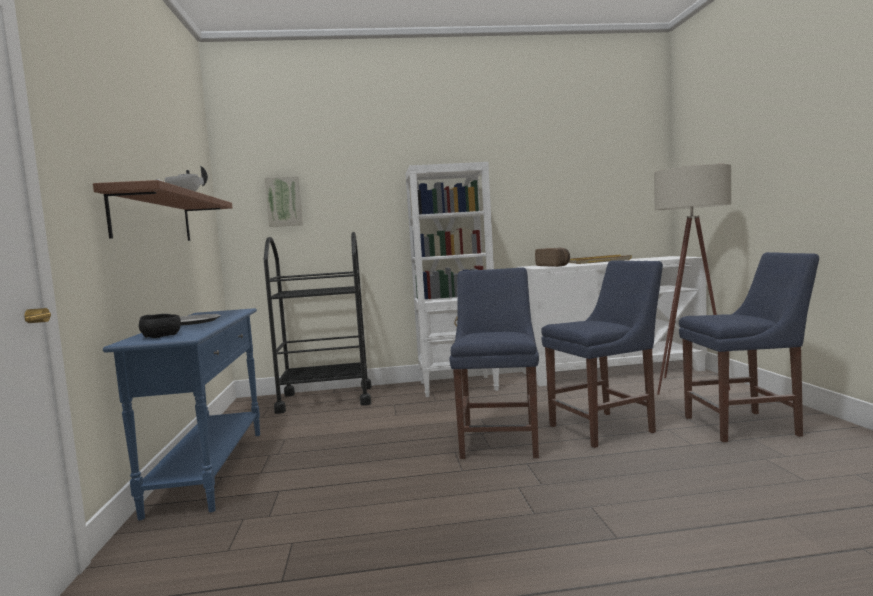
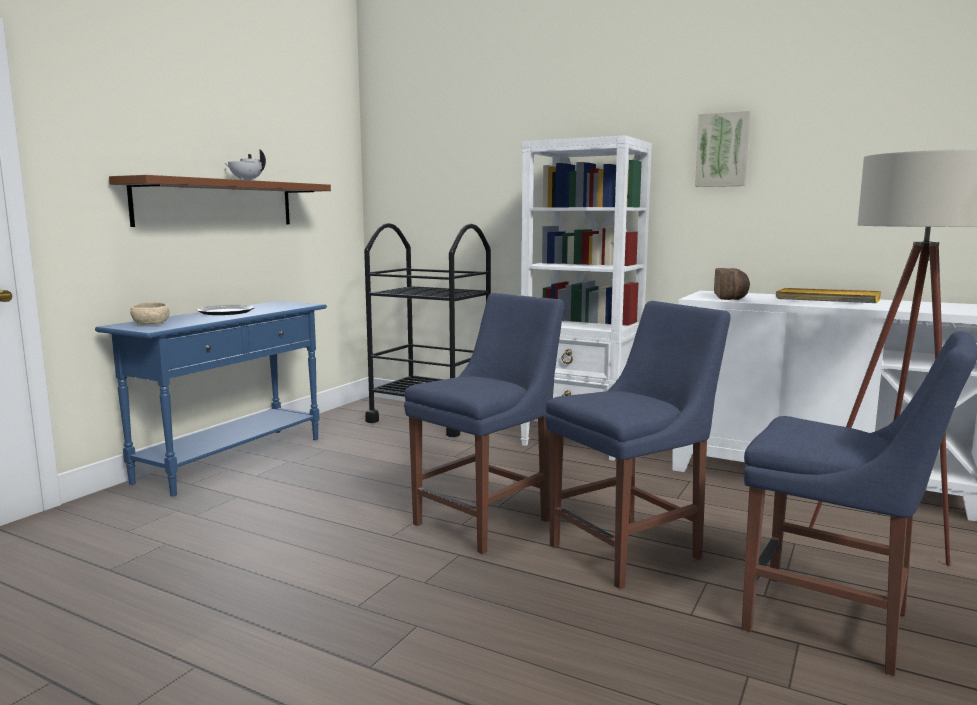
camera: 35 degrees right, 5 degrees up
(162, 336) = (151, 324): black bowl -> beige bowl
(284, 201) = (423, 180): picture -> picture (722, 150)
(606, 428) = (631, 550): blue chair -> blue chair turned 45 degrees counterclockwise

